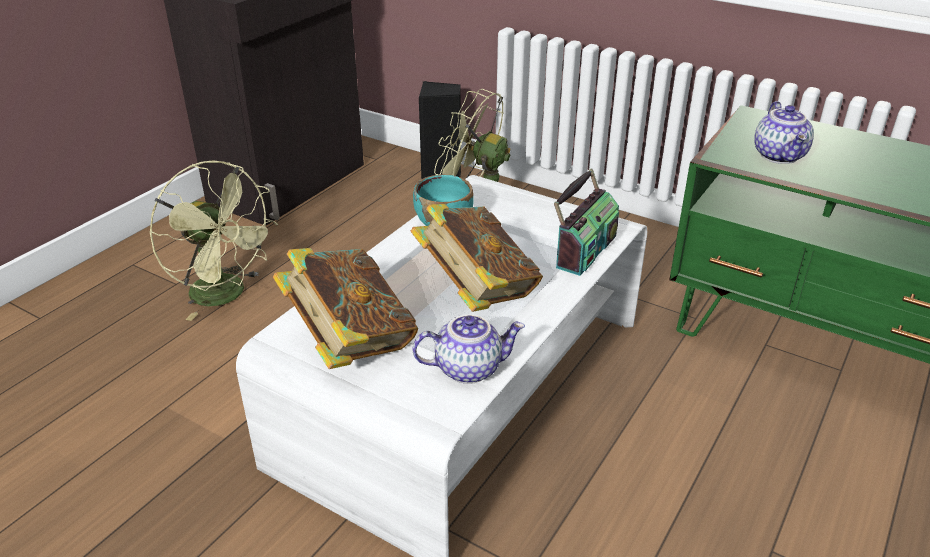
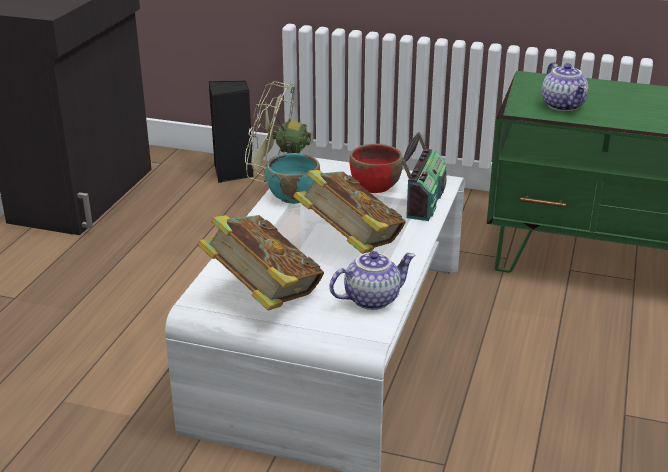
camera: 15 degrees left, 5 degrees down
(227, 295) = (72, 300): green fan -> none
(538, 223) = (375, 186): none -> red bowl

